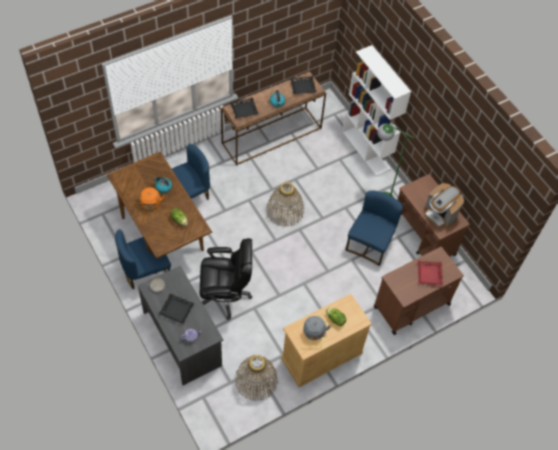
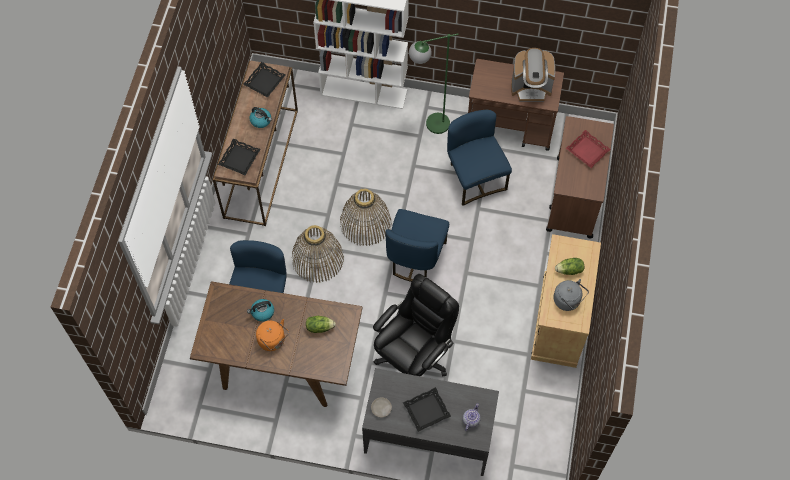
camera: 45 degrees left, 5 degrees up
(146, 272) = (316, 414): blue chair -> blue chair (415, 257)
(256, 380) = (535, 401): basket -> basket (317, 259)

